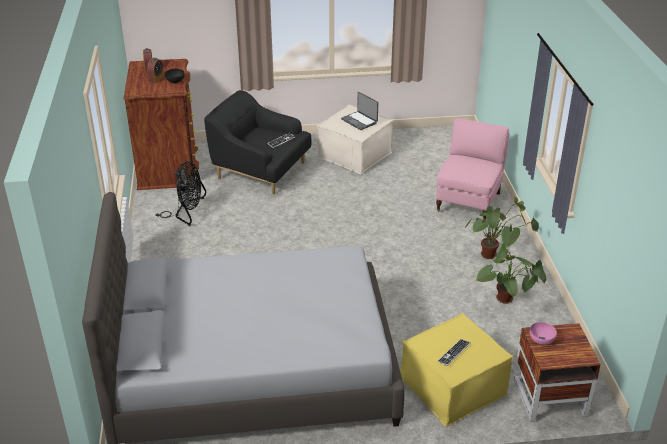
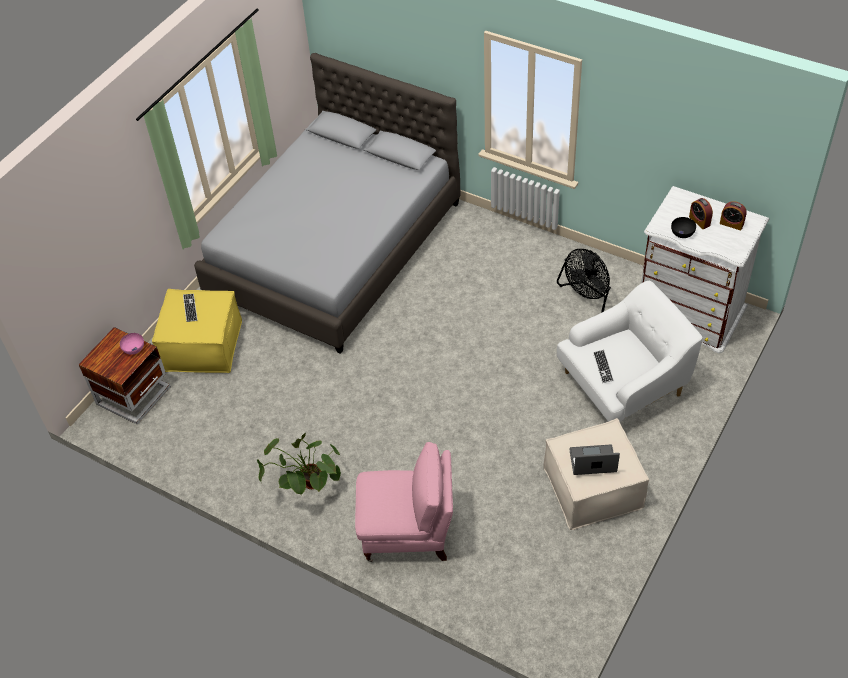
camera: 130 degrees right, 15 degrees up
(168, 167) = (690, 312): brown dresser -> white dresser
(260, 170) = (623, 384): black armchair -> white armchair
(468, 202) = (407, 532): pink armchair -> pink armchair turned 60 degrees counterclockwise
(508, 304) = (240, 445): potted plant -> none

